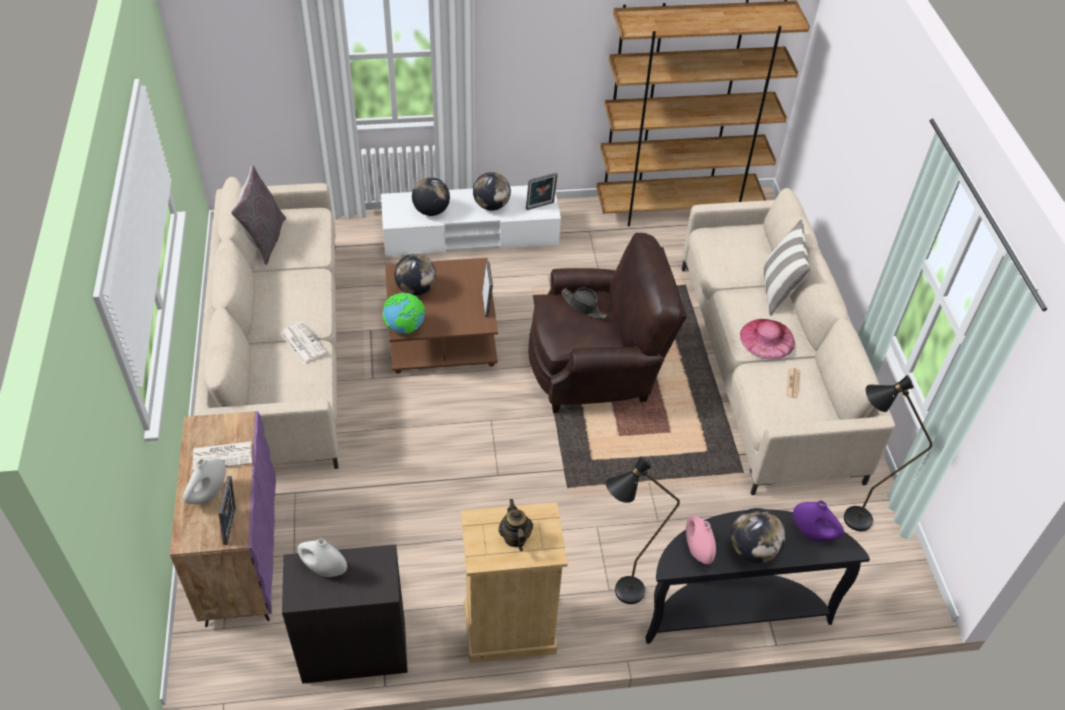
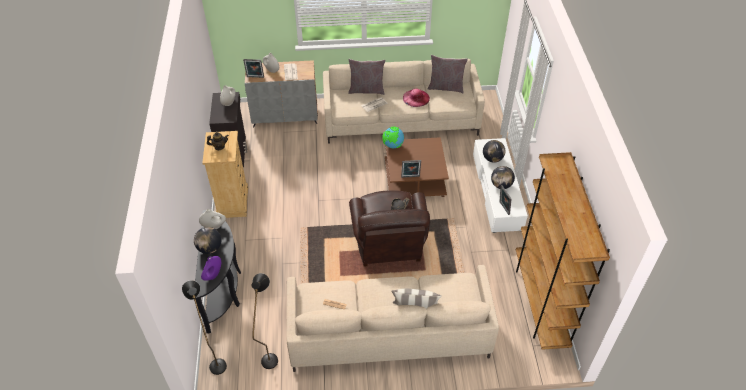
camera: 95 degrees right, 0 degrees up
(240, 555) = (285, 116): purple cabinet -> grey cabinet
(254, 356) = (366, 90): none -> grey pillow
(416, 289) = (421, 149): globe -> none
(620, 596) = (241, 244): black floor lamp -> black floor lamp (216, 361)
(697, 550) = (214, 226): pink vase -> white vase
(767, 338) = (371, 297): pink hat -> pink hat (416, 98)

